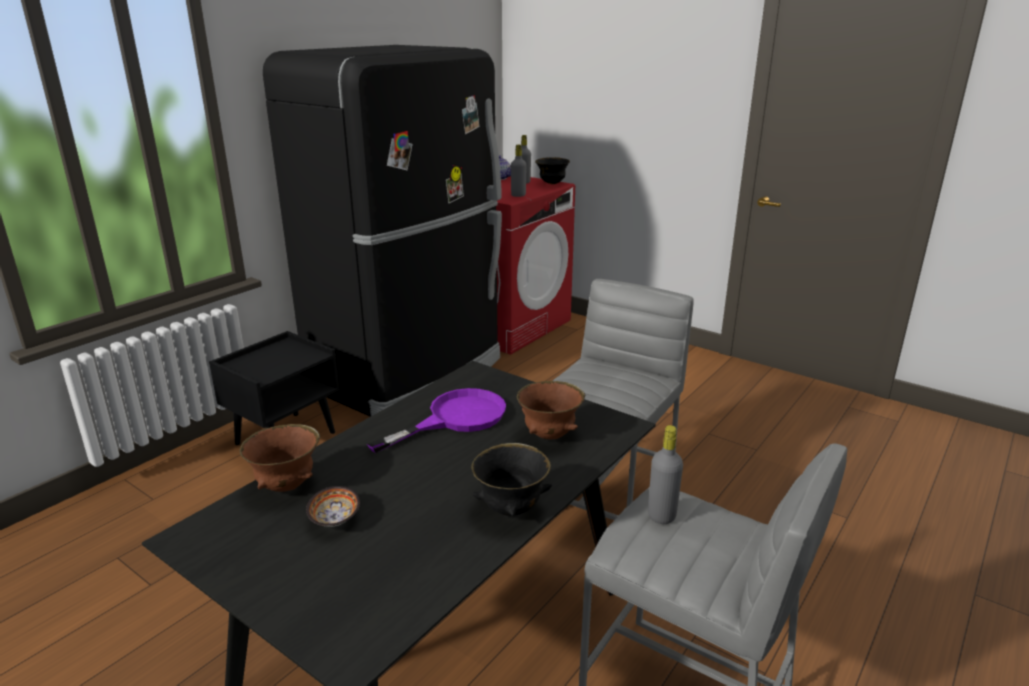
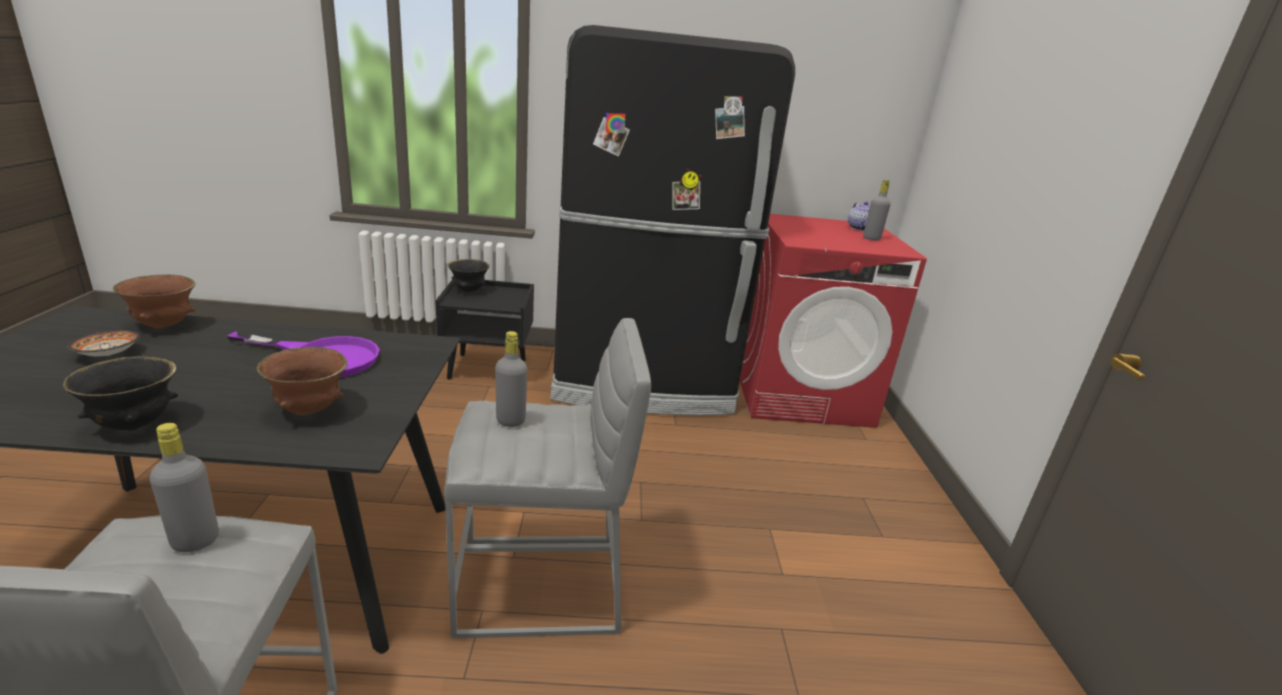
camera: 50 degrees right, 0 degrees up
(518, 195) = (823, 243): grey bottle -> grey bottle (510, 421)
(552, 183) = (898, 249): black bowl -> black bowl (469, 290)

